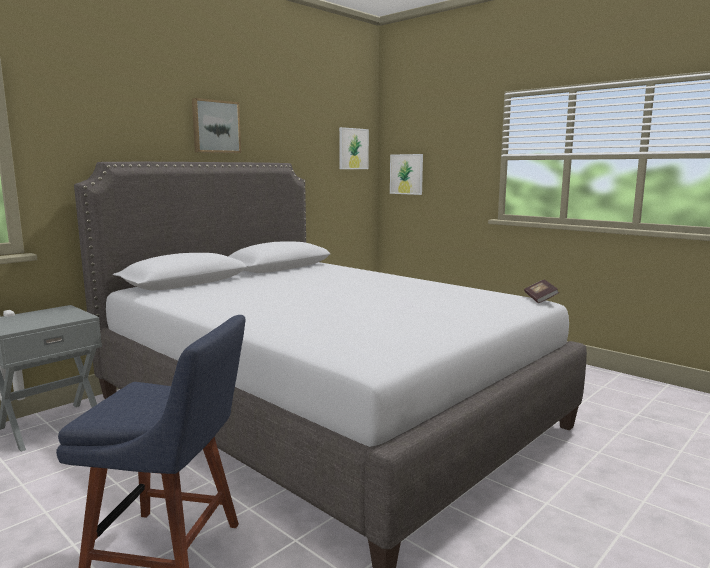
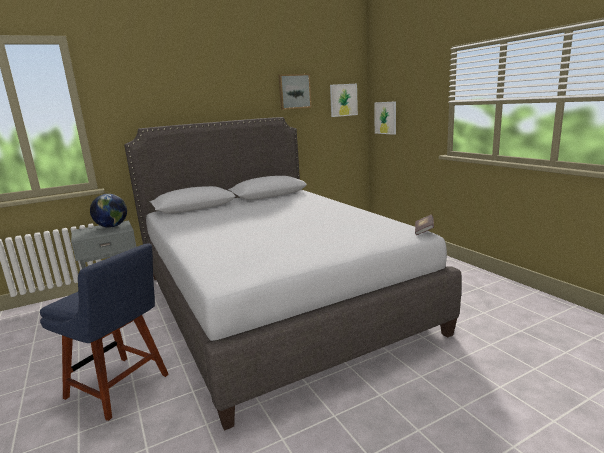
camera: 20 degrees right, 5 degrees up
(51, 313) = (112, 226): none -> globe
(215, 126) = (224, 95): picture -> picture (294, 91)

